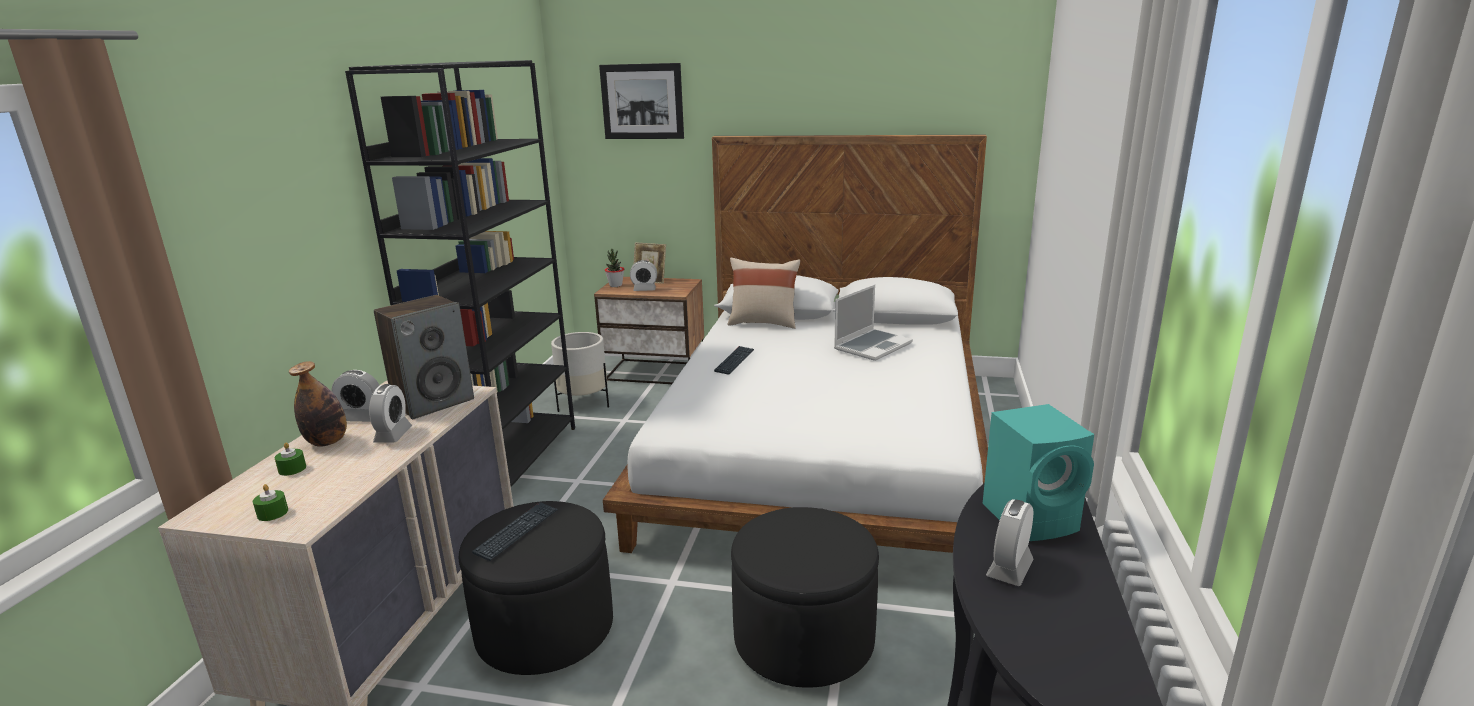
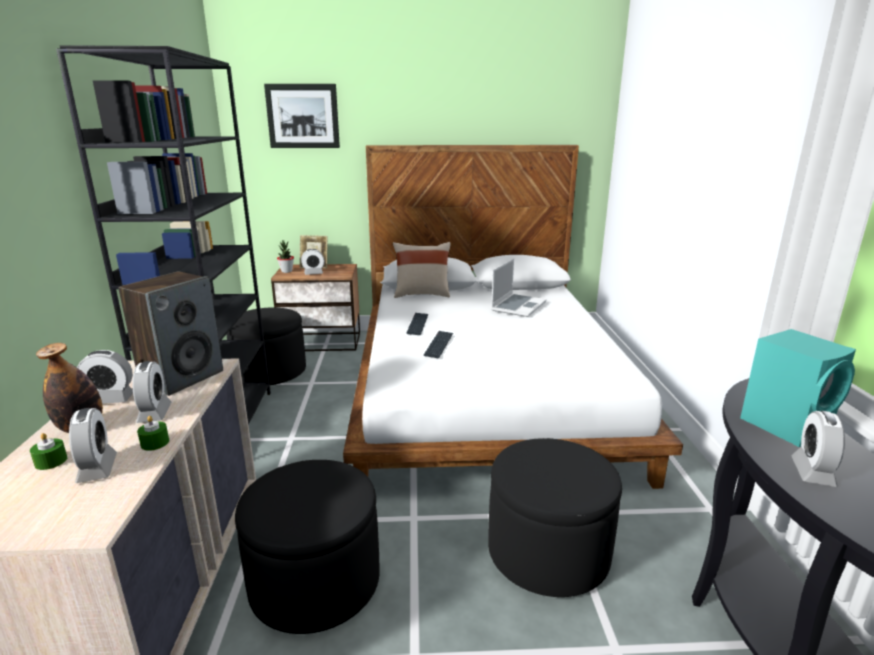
camera: 15 degrees left, 0 degrees up
(272, 513) = (47, 515): green candle -> green candle (155, 443)
(325, 479) = (97, 468): none -> alarm clock
(517, 532) = (290, 494): keyboard -> keyboard (439, 345)
(584, 403) = (270, 372): white planter -> black ottoman

